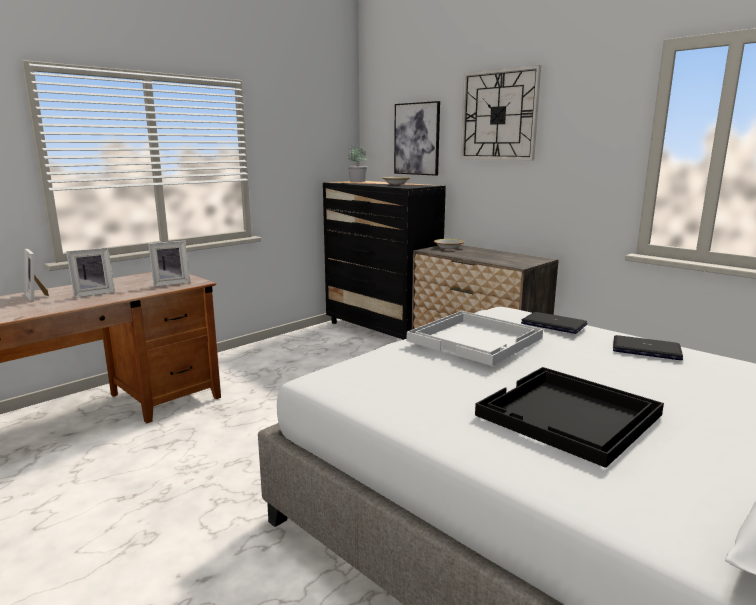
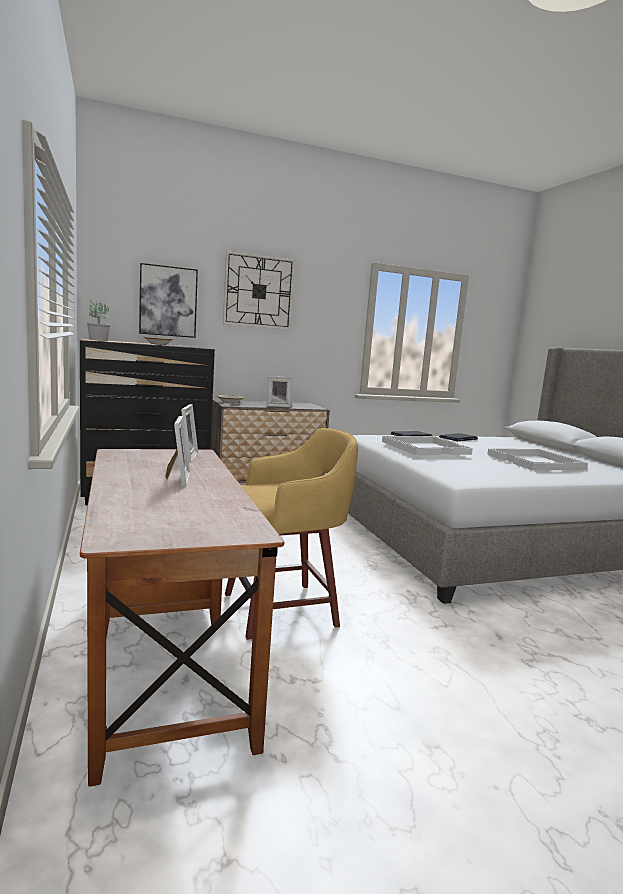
camera: 65 degrees left, 5 degrees down
(37, 296) = (140, 497): picture frame -> picture frame (278, 406)
(194, 439) = (284, 609): none -> yellow stool
(569, 416) = (536, 462): black tray -> white tray

